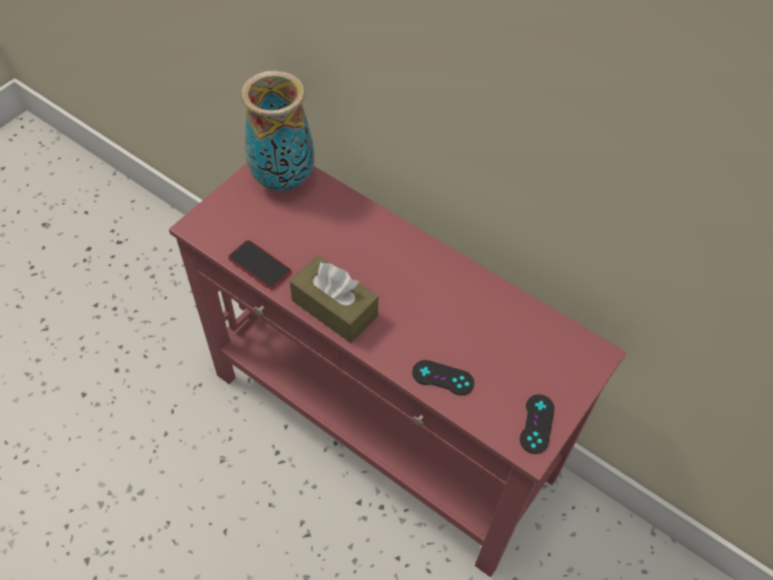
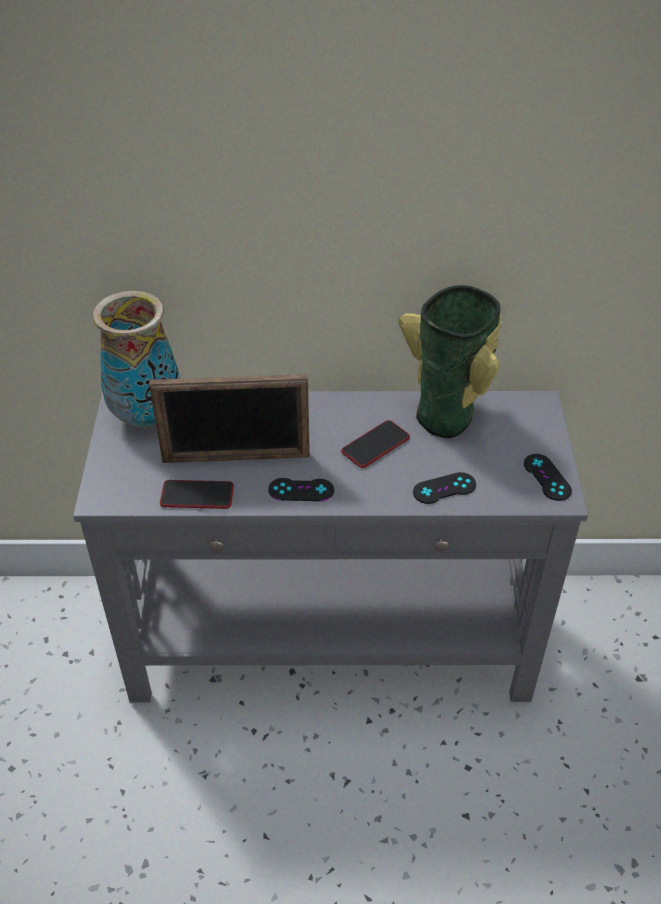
camera: 35 degrees left, 10 degrees down
(313, 252) = (236, 458): none -> picture frame
(334, 308) = (301, 490): brown tissue box -> black game controller
(382, 427) = (332, 643): red console table -> grey console table
(425, 306) = (375, 445): none -> phone
(510, 315) = (449, 414): none -> vase

